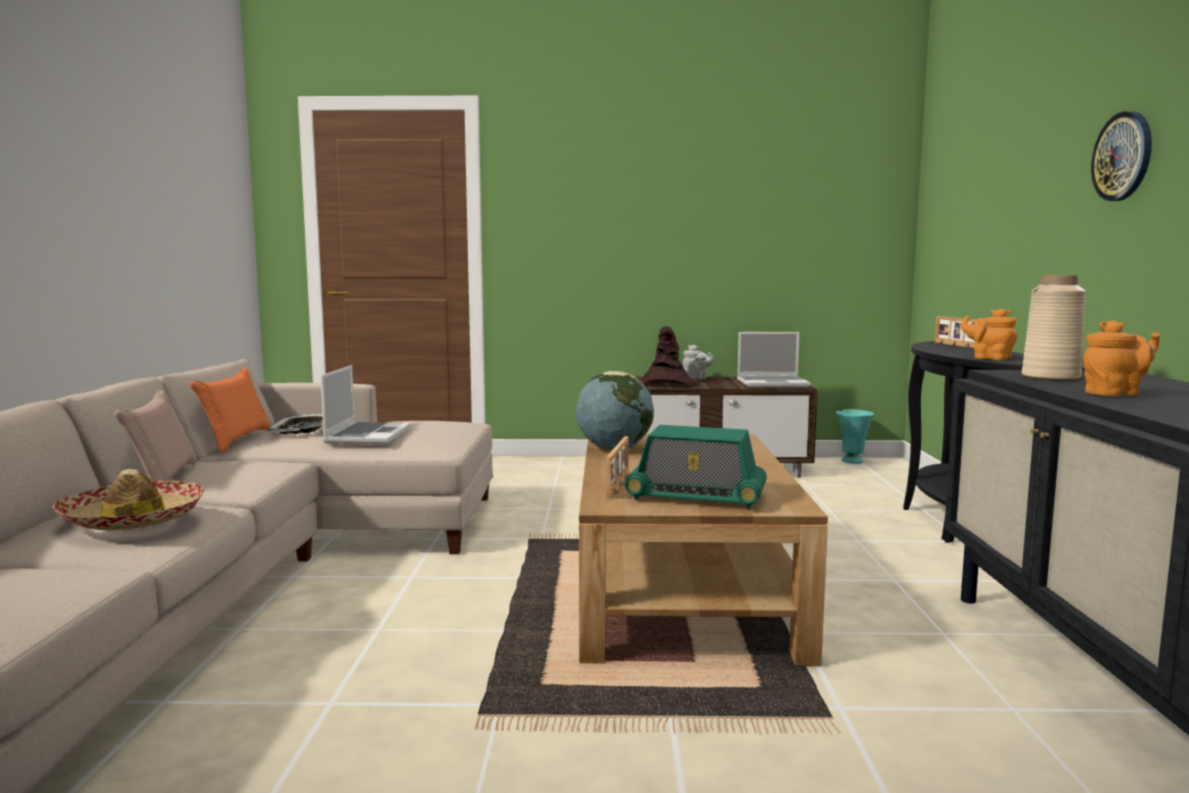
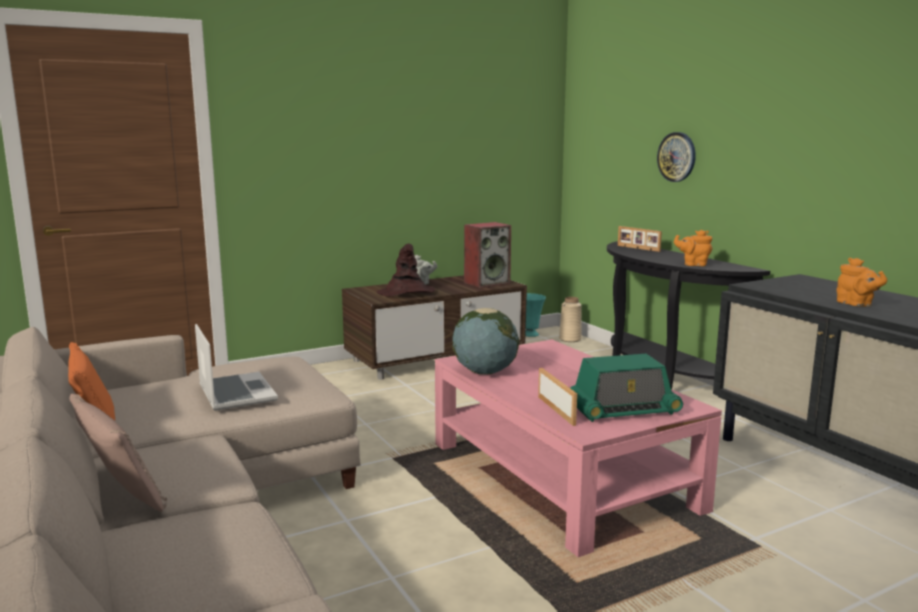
camera: 30 degrees left, 5 degrees up
(132, 519) = (205, 546): hat -> none
(304, 429) = (152, 396): tray -> none
(682, 588) = (560, 474): brown coffee table -> pink coffee table
(773, 383) = (487, 283): laptop -> speaker
(1051, 377) = (789, 289): beige vase -> beige vase (570, 339)
(1115, 394) = (856, 304): orange teapot -> orange teapot turned 105 degrees clockwise
(1123, 156) = (785, 130): wall clock -> wall clock (677, 157)

